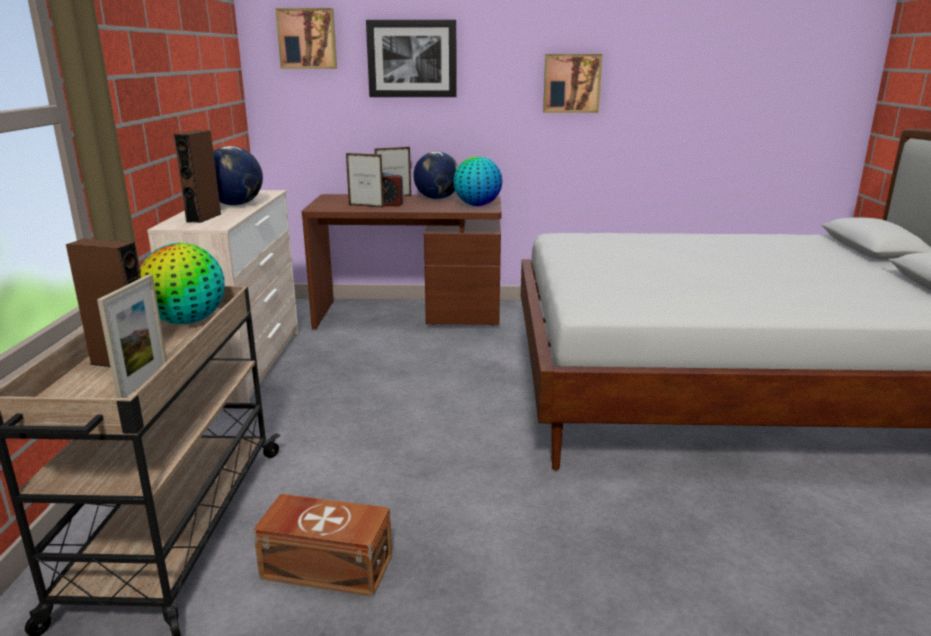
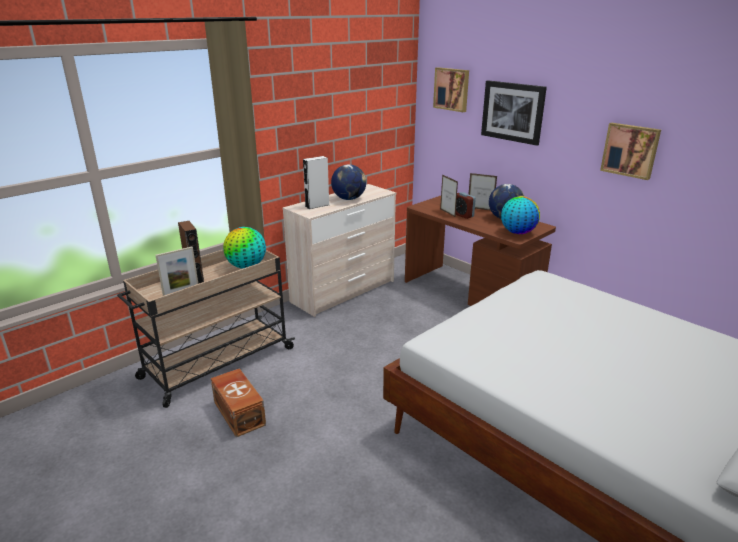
camera: 45 degrees right, 5 degrees up
(204, 218) = (317, 205): brown speaker -> white speaker

